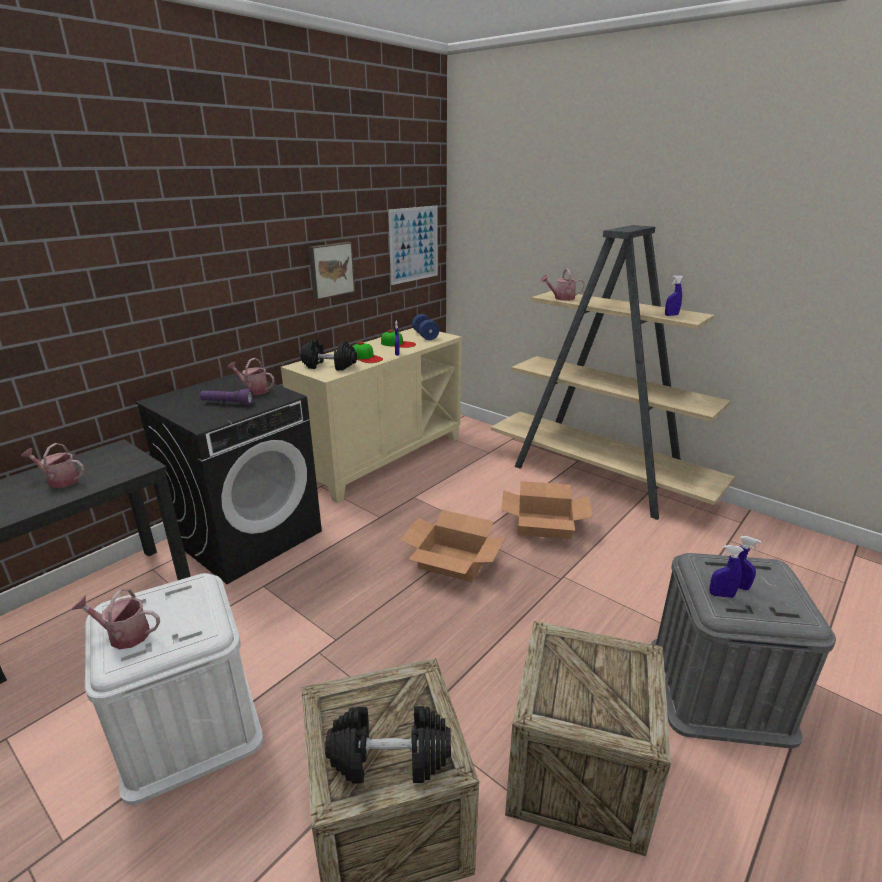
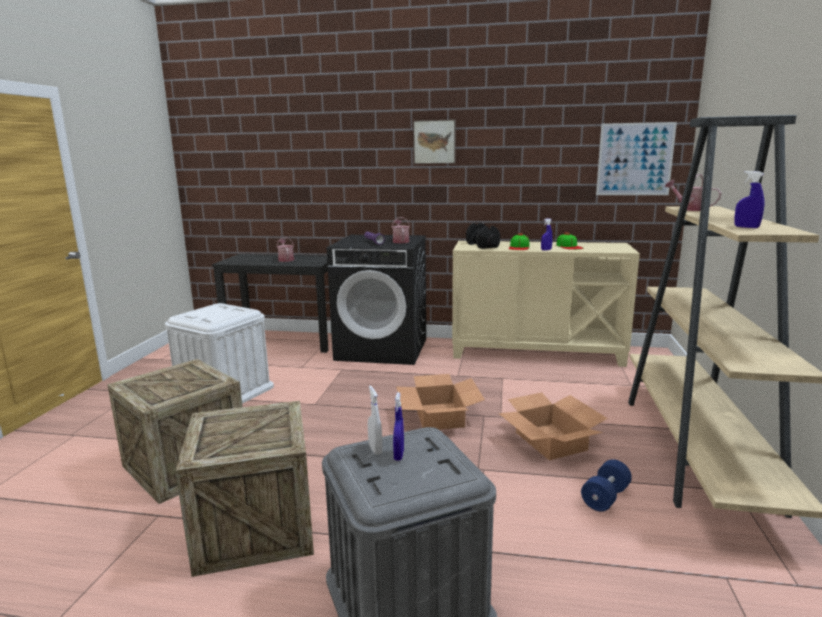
camera: 60 degrees right, 10 degrees down
(124, 635) = (200, 311): watering can -> none
(330, 269) = (523, 171): picture -> picture (434, 142)
(389, 759) = (153, 388): black dumbbell -> none
(425, 336) = (609, 247): blue dumbbell -> blue dumbbell (605, 497)
(721, 595) = (375, 449): blue spray bottle -> white spray bottle

